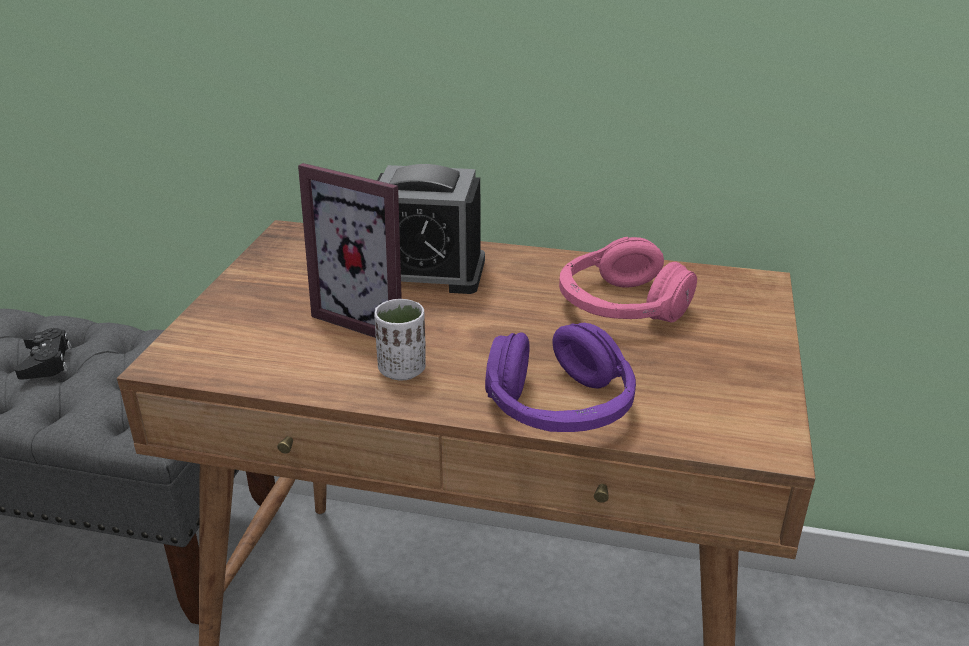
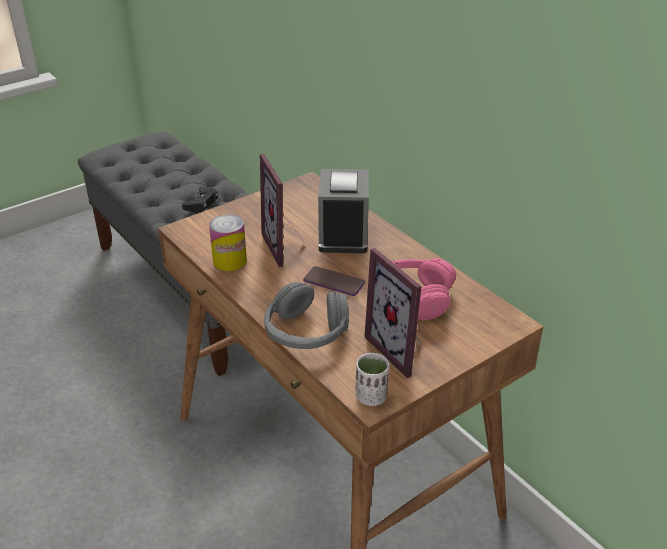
camera: 40 degrees right, 5 degrees up
(312, 370) = (229, 261): none -> can
(402, 370) = (264, 279): white cup -> white cup (371, 397)
(427, 272) = (343, 234): alarm clock -> alarm clock turned 45 degrees clockwise
(501, 330) = (334, 282): none -> phone
(560, 406) = (306, 332): purple headphones -> grey headphones
(701, 366) = (402, 349): none -> picture frame

